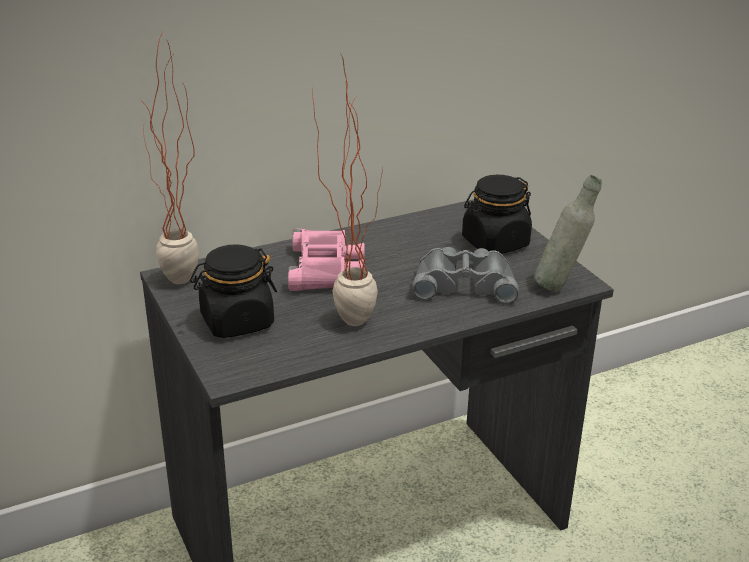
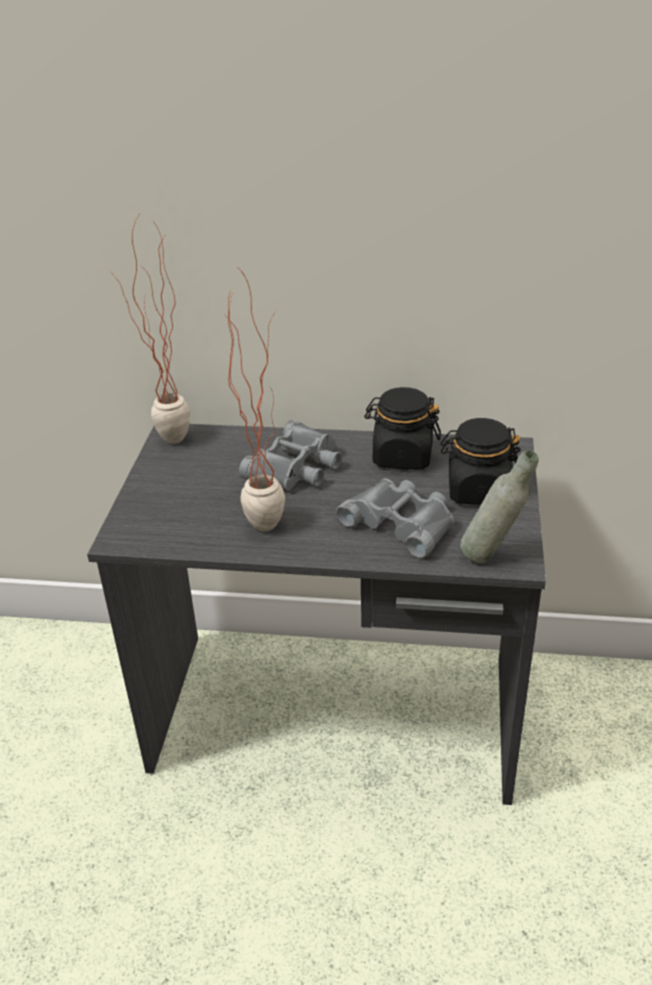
camera: 35 degrees right, 5 degrees up
(236, 322) = (175, 492): black jar -> black jar (402, 456)
(326, 268) = (296, 467): pink binoculars -> grey binoculars

